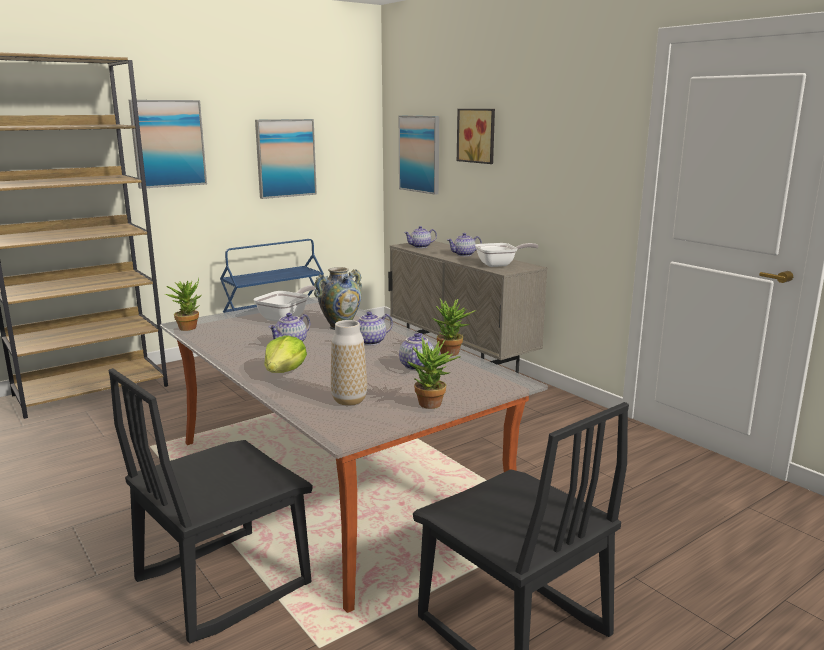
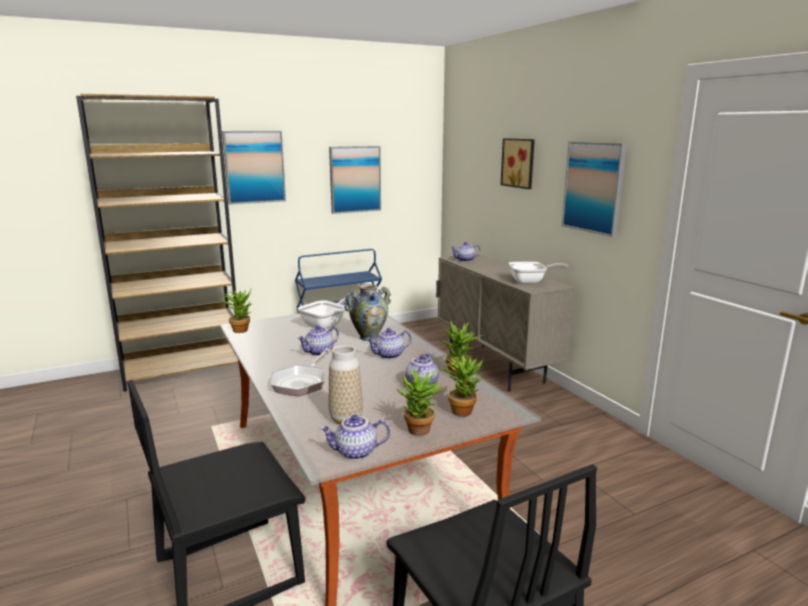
camera: 10 degrees right, 0 degrees up
(284, 372) = (301, 382): lettuce -> frying pan
(420, 154) = (471, 177): picture -> picture (593, 187)
(464, 255) = (501, 270): teapot -> teapot (355, 453)
(468, 384) = (463, 409): none -> potted plant

